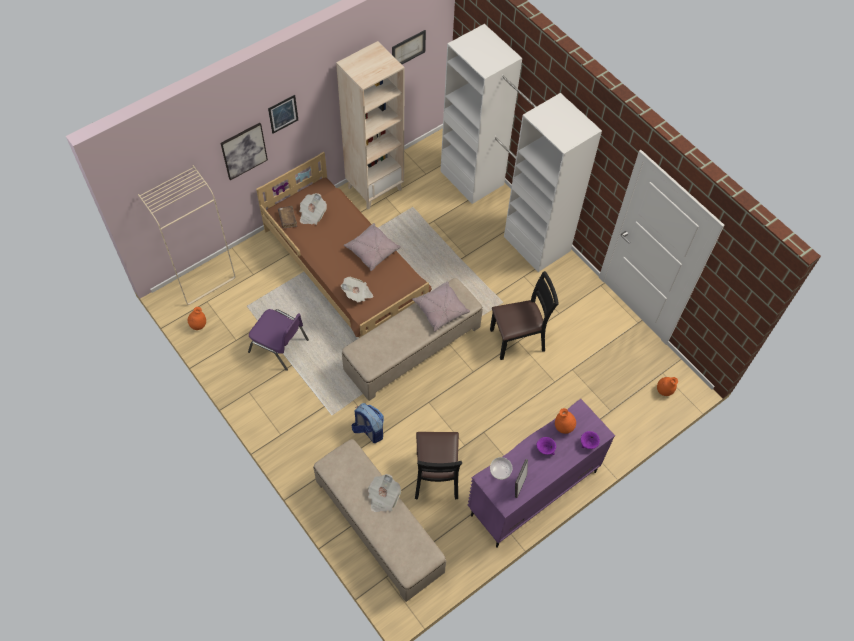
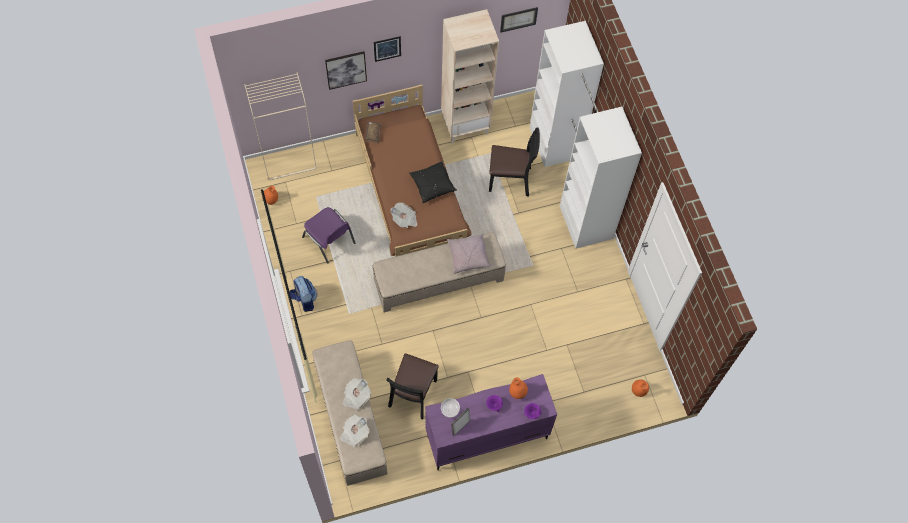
camera: 20 degrees right, 5 degrees up
(312, 214) = (395, 136): newspaper -> newspaper (354, 433)
(368, 430) = (373, 337): backpack -> backpack (304, 300)
(372, 251) = (432, 185): purple pillow -> black pillow
(518, 339) = (531, 302): black chair -> black chair (510, 180)

